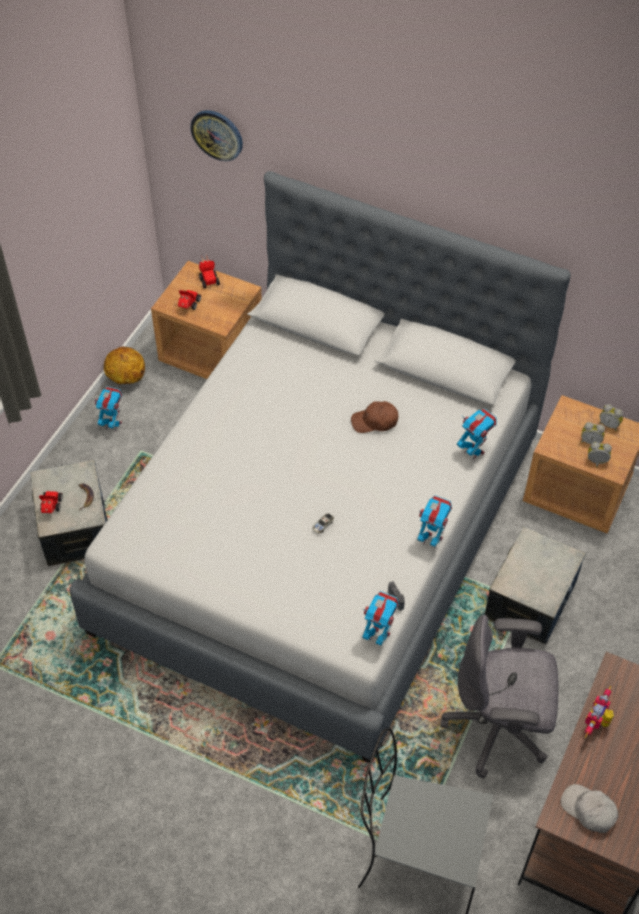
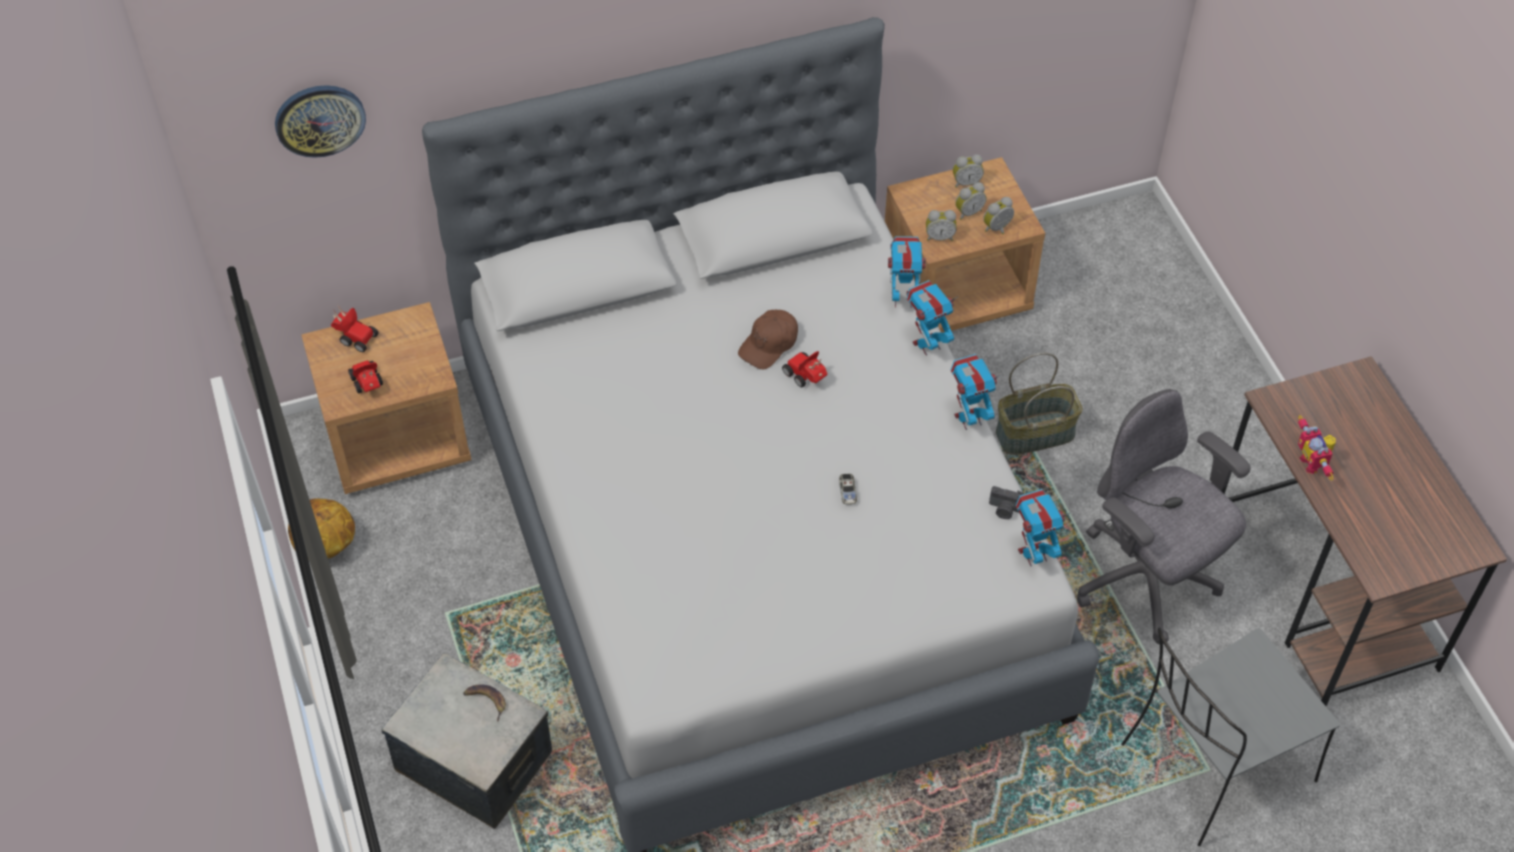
camera: 45 degrees left, 0 degrees up
(51, 507) = (460, 746): toy car -> toy car (806, 377)
(113, 425) = (375, 611): toy robot -> toy robot (927, 344)
(498, 728) = (1146, 581): grey office chair -> grey office chair turned 90 degrees clockwise
(531, 600) = (1035, 432): storage box -> basket
(557, 442) = (939, 237): none -> alarm clock
(589, 810) = (1396, 547): white cap -> none

